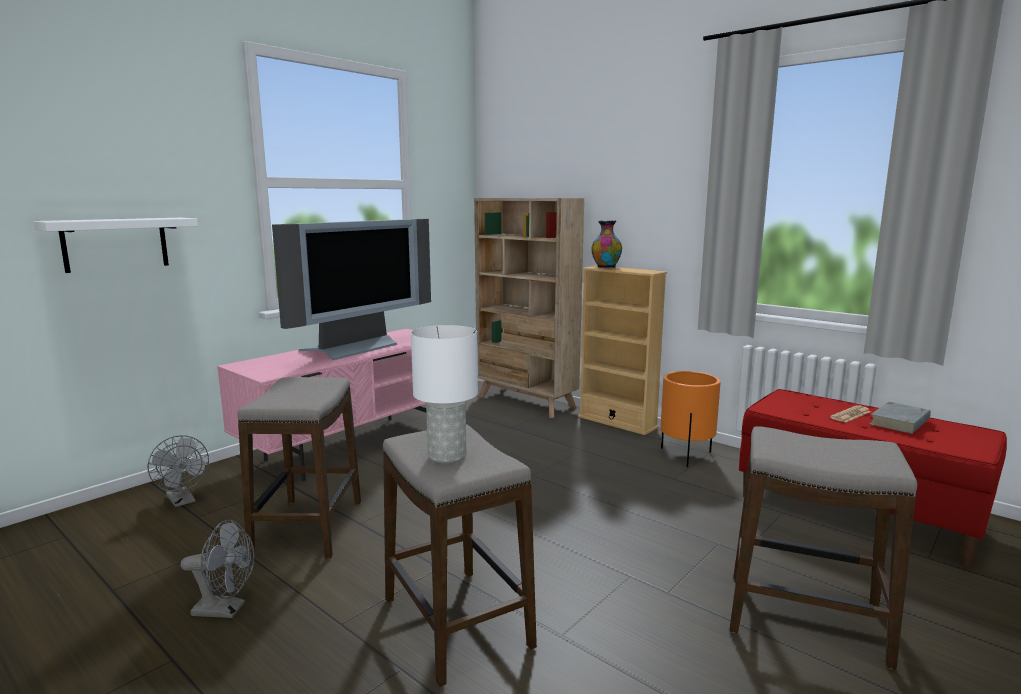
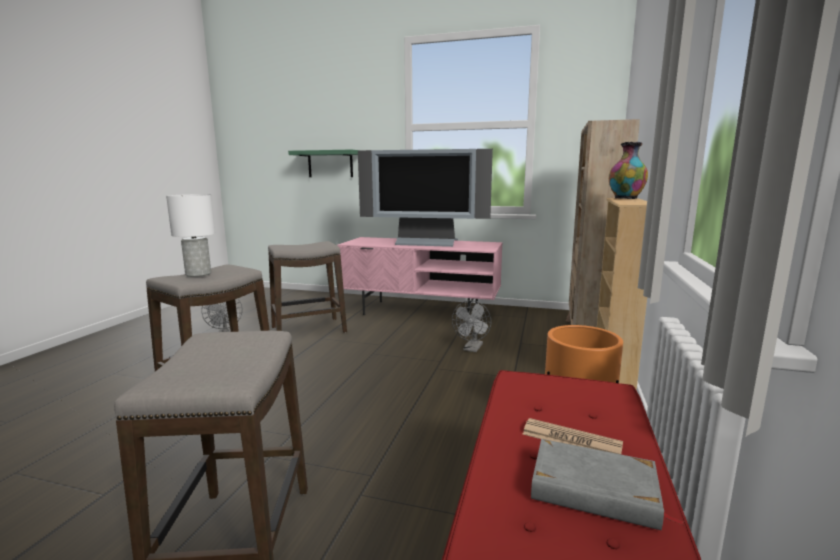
camera: 65 degrees right, 0 degrees up
(115, 244) = (330, 164): white shelf -> green shelf
(183, 501) = (321, 302): grey fan -> grey fan (472, 349)

